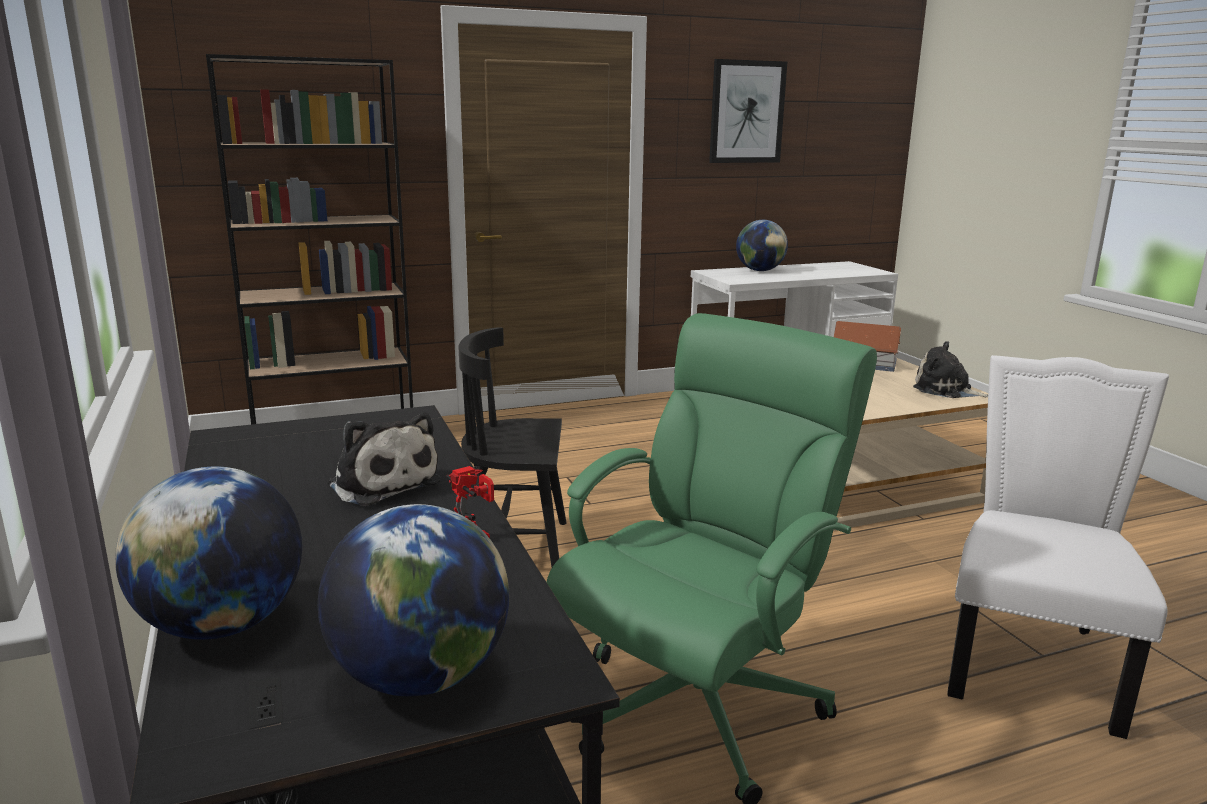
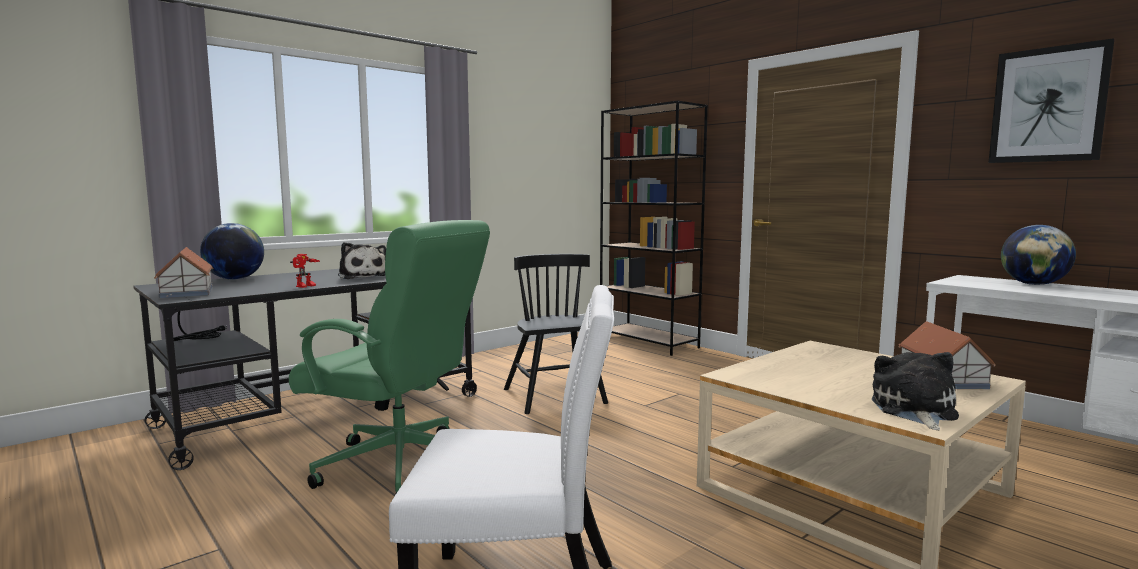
camera: 70 degrees right, 10 degrees down
(382, 482) = (362, 276): plush toy -> plush toy turned 60 degrees counterclockwise
(420, 677) = (187, 291): globe -> toy house

